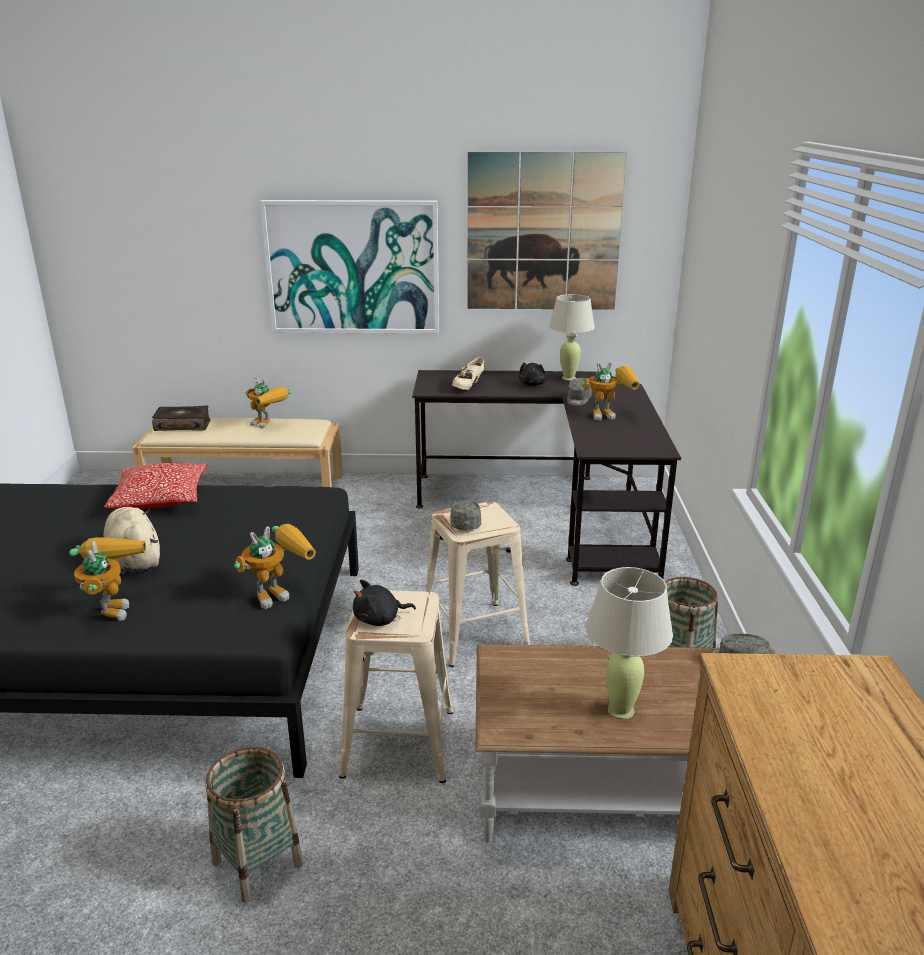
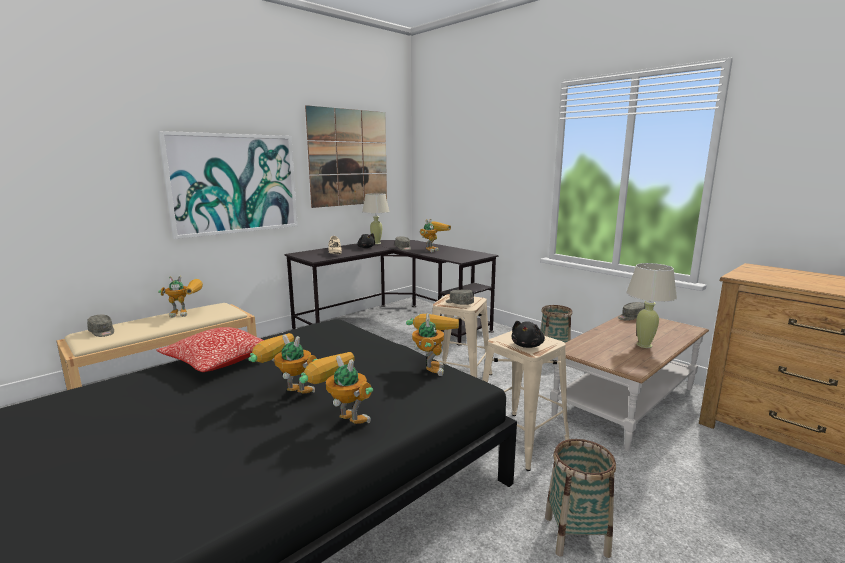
camera: 45 degrees left, 10 degrees down
(135, 559) = (287, 394): beige plush toy -> toy robot
(183, 425) = (102, 332): book -> grey cap

